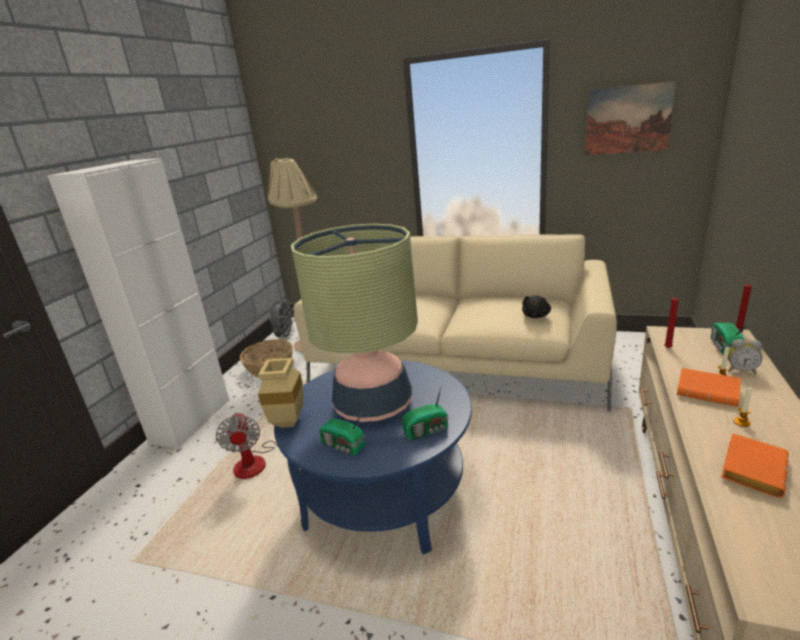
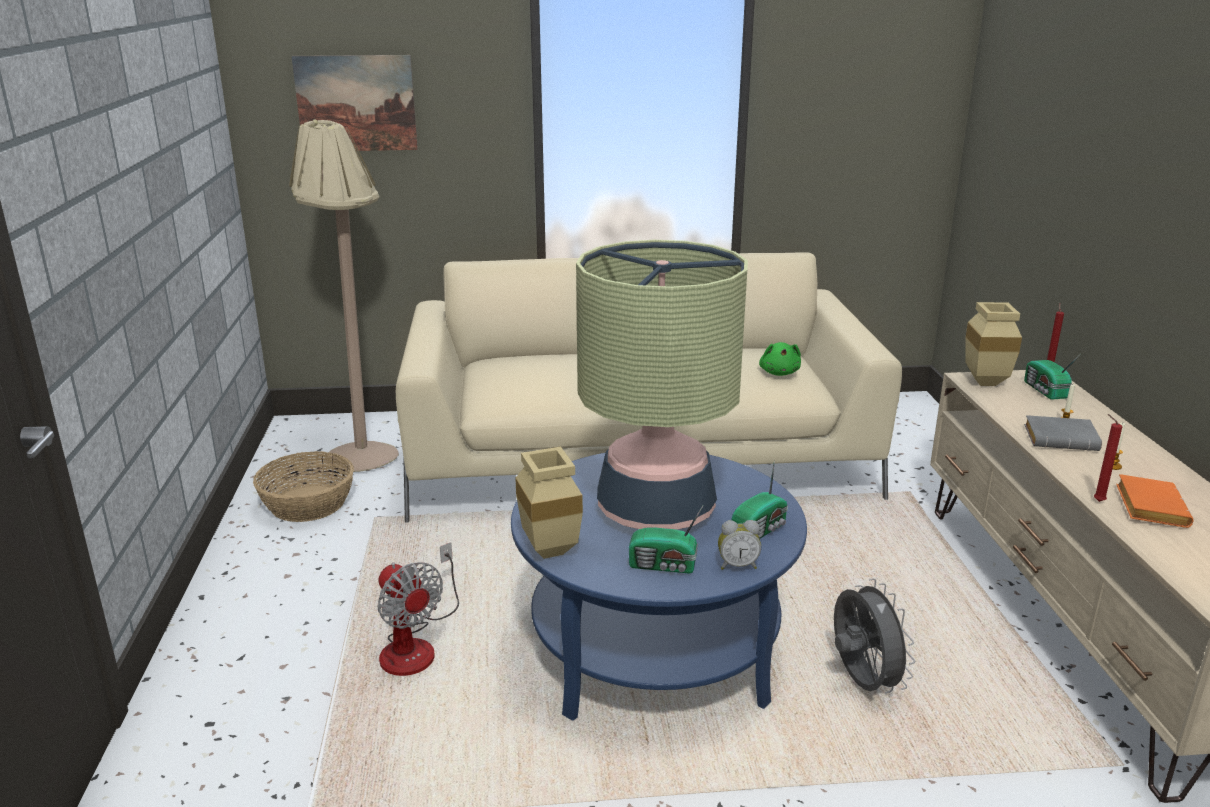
camera: 25 degrees left, 0 degrees up
(191, 421) = (223, 609): white cabinet -> none
(285, 337) = (294, 450): grey fan -> grey fan (861, 682)
(536, 316) = (779, 373): black plush toy -> green plush toy
(628, 119) = (856, 89): picture -> picture (356, 103)
(666, 347) = (985, 396): red candle -> red candle (1097, 501)
(673, 335) = (982, 381): none -> beige vase
(709, 391) = (1062, 439): orange book -> grey book
(740, 370) = (1077, 414): alarm clock -> alarm clock (737, 565)

